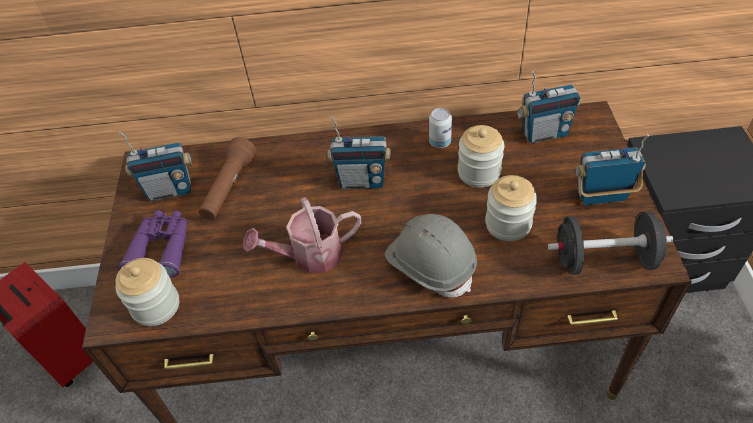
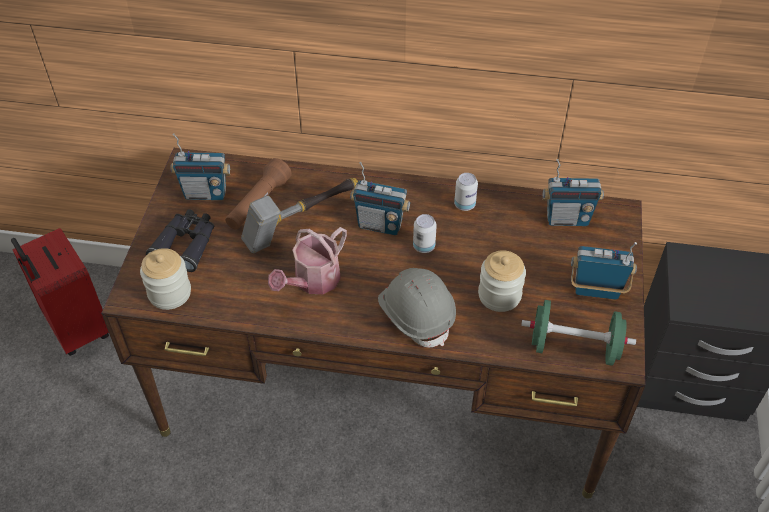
camera: 10 degrees right, 0 degrees up
(162, 248) = (186, 244): purple binoculars -> black binoculars
(280, 200) = (301, 225): none -> hammer
(310, 256) = (312, 281): watering can -> watering can turned 45 degrees counterclockwise
(413, 192) = (424, 246): none -> can
(479, 172) = (490, 242): jar -> none
(604, 259) = (574, 347): black dumbbell -> green dumbbell

